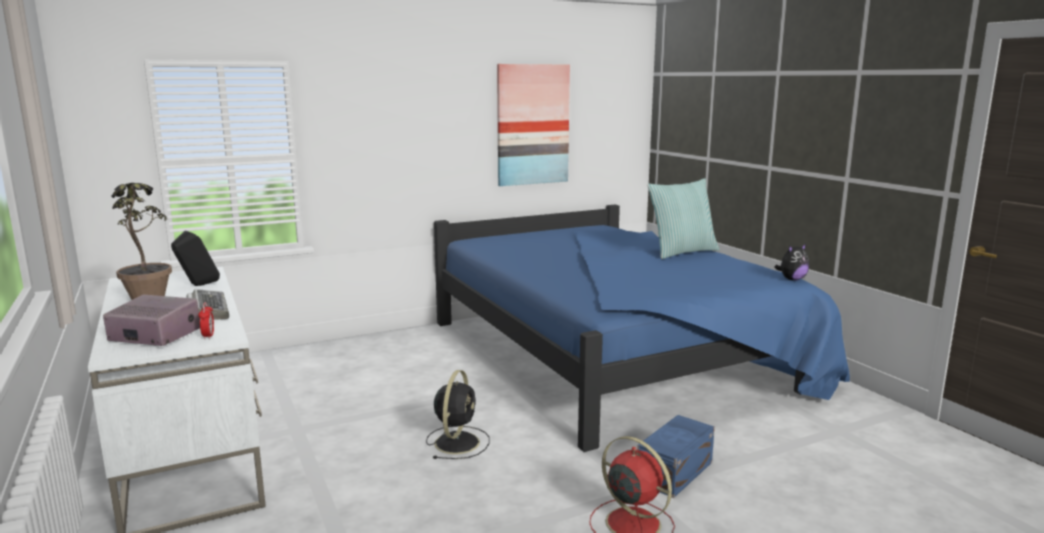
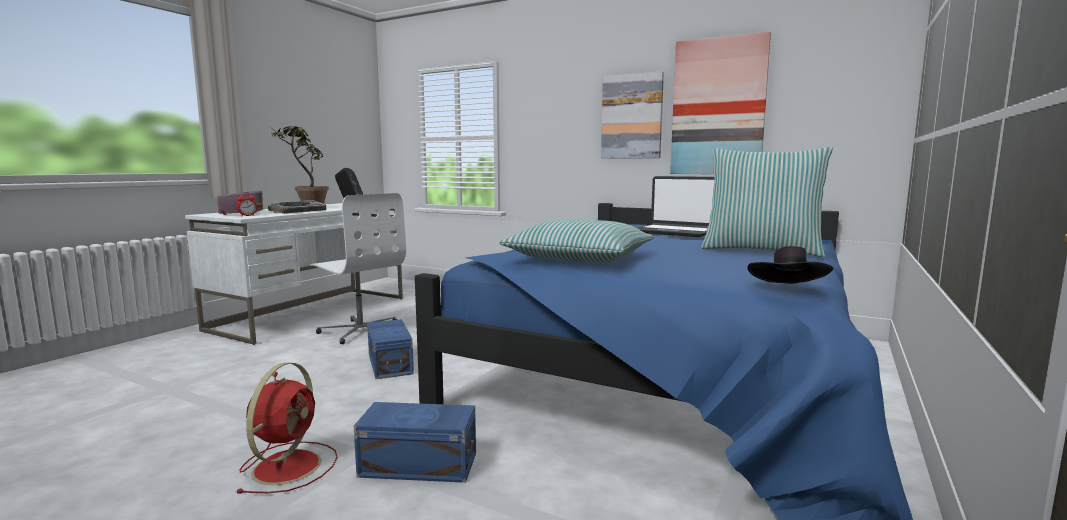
camera: 55 degrees right, 5 degrees down
(325, 437) = (361, 331): none -> white office chair
(457, 442) = (391, 363): black fan -> blue storage box
(458, 132) = (632, 117): none -> picture
(577, 244) = (675, 232): none -> laptop
(657, 287) = (579, 259): none -> pillow
(792, 279) = (788, 290): plush toy -> black hat

